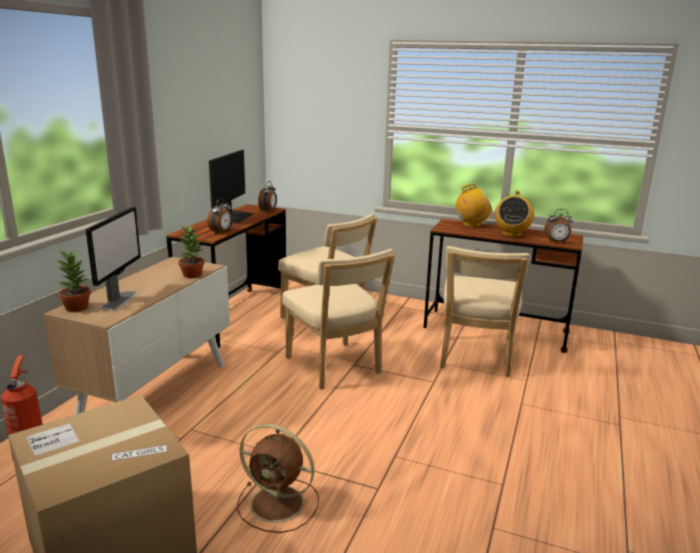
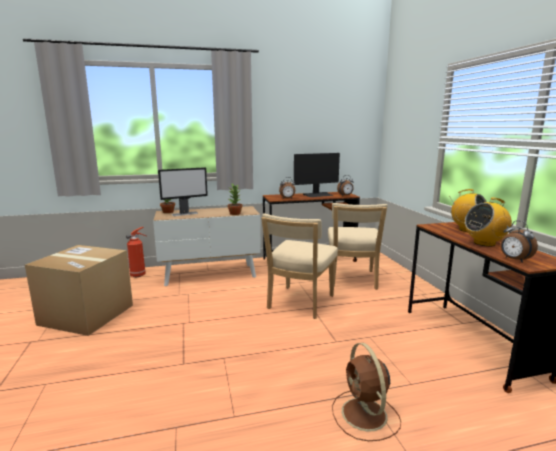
camera: 55 degrees right, 5 degrees down
(279, 504) = (145, 338): brown fan -> brown fan (365, 415)
(475, 358) = (401, 347): beige chair -> none

